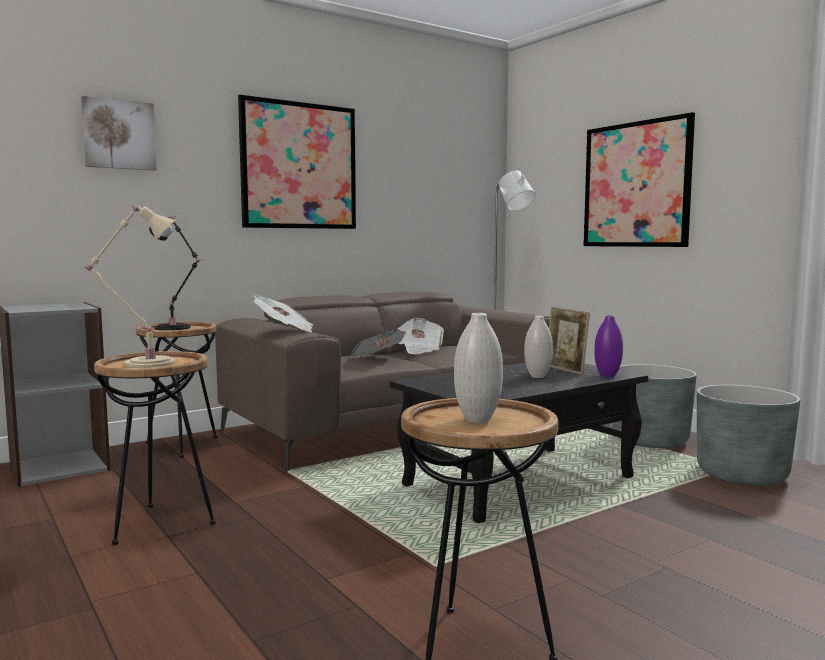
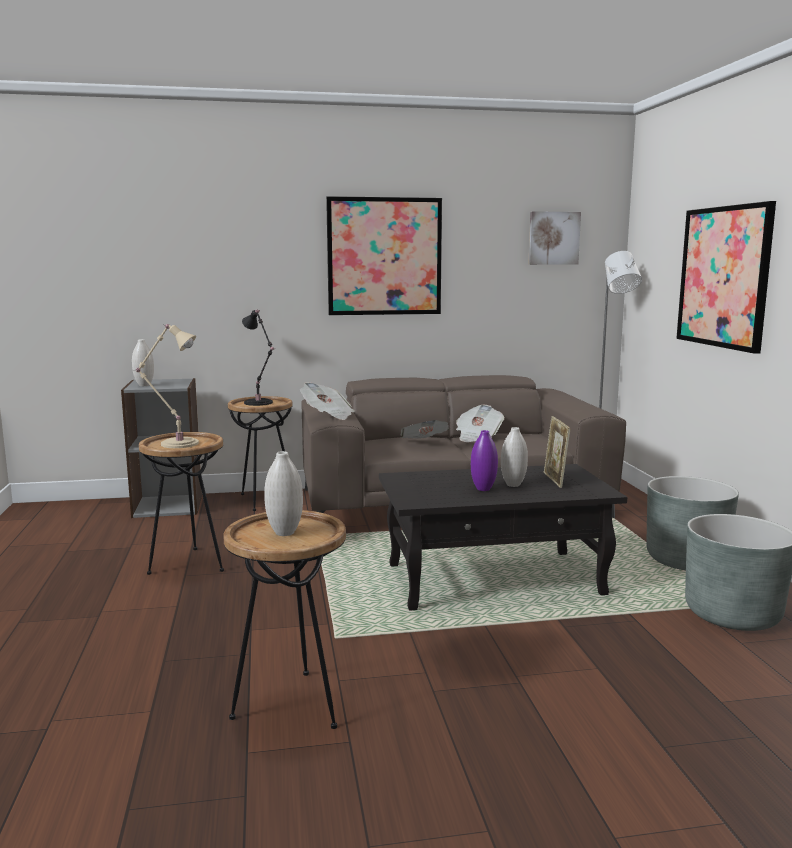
camera: 25 degrees right, 5 degrees up
(30, 308) = (144, 385): none -> white vase
(119, 134) = (223, 240): picture -> picture (553, 238)
(607, 376) = (581, 493): purple vase -> purple vase (483, 489)

